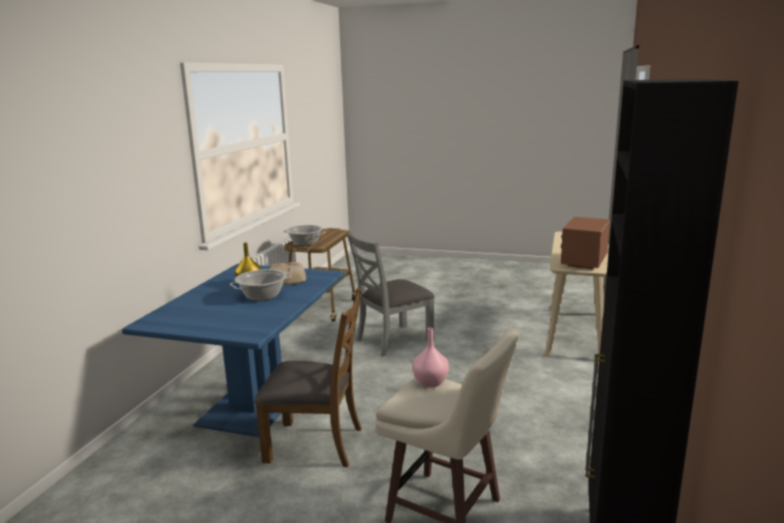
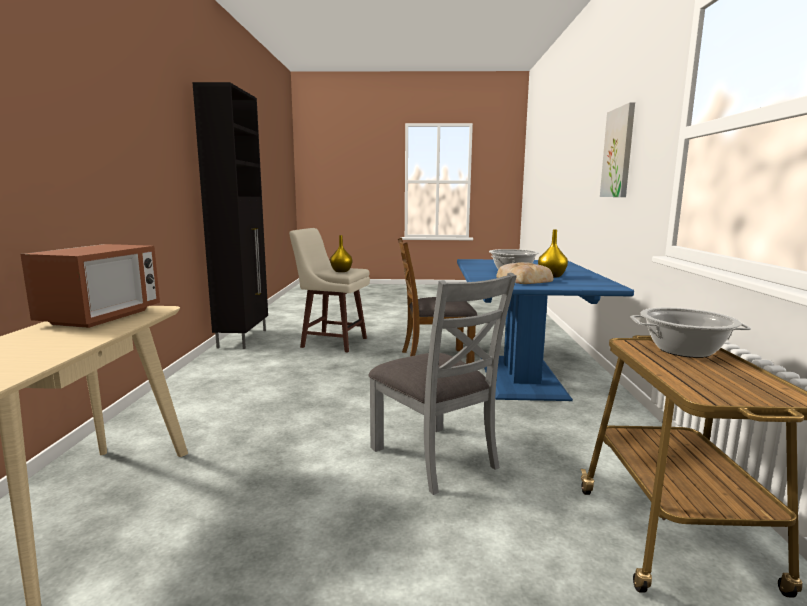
camera: 165 degrees right, 5 degrees down
(110, 180) = (618, 153): none -> picture
(393, 340) = (435, 457): grey chair -> grey chair turned 105 degrees clockwise
(431, 383) = (341, 271): pink vase -> yellow vase

